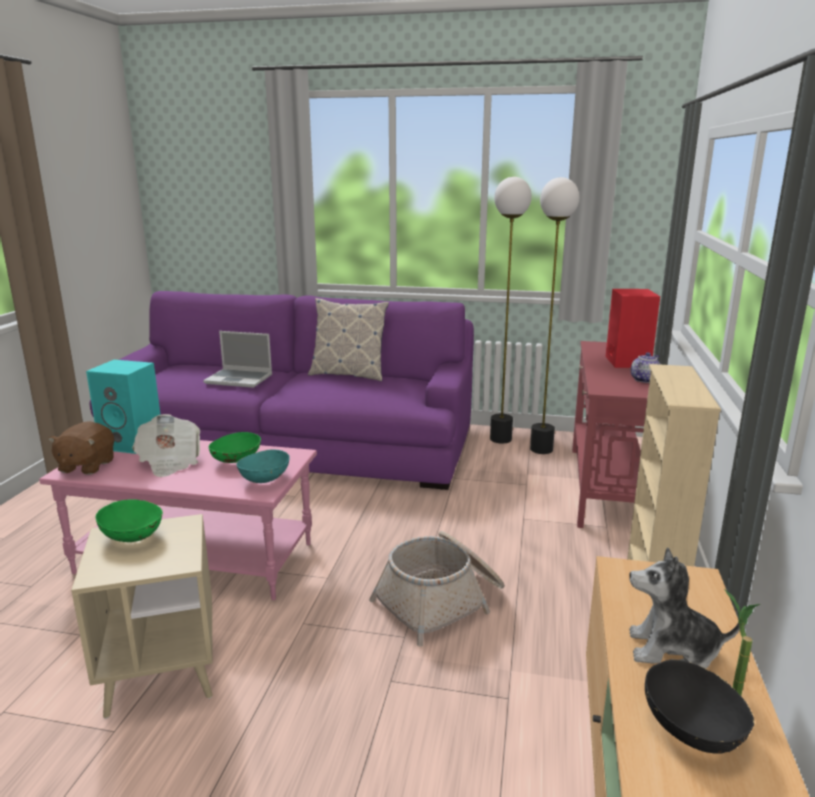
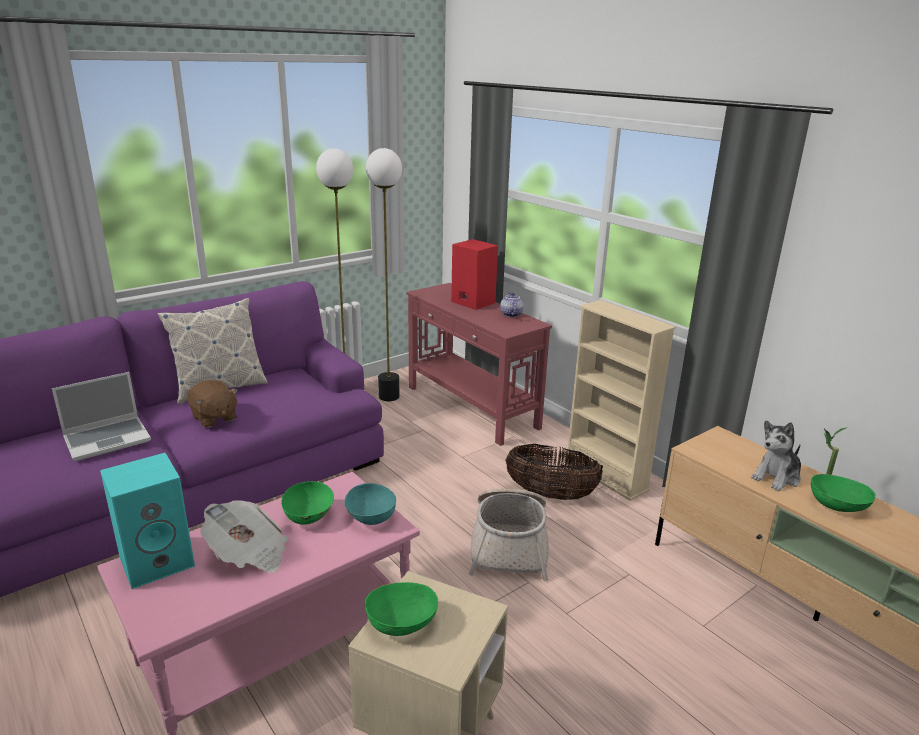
camera: 50 degrees left, 5 degrees up
(86, 466) = (164, 611): brown plush toy -> brown plush toy (214, 418)
(554, 589) = (550, 494): none -> basket
(693, 729) = (837, 506): black bowl -> green bowl

